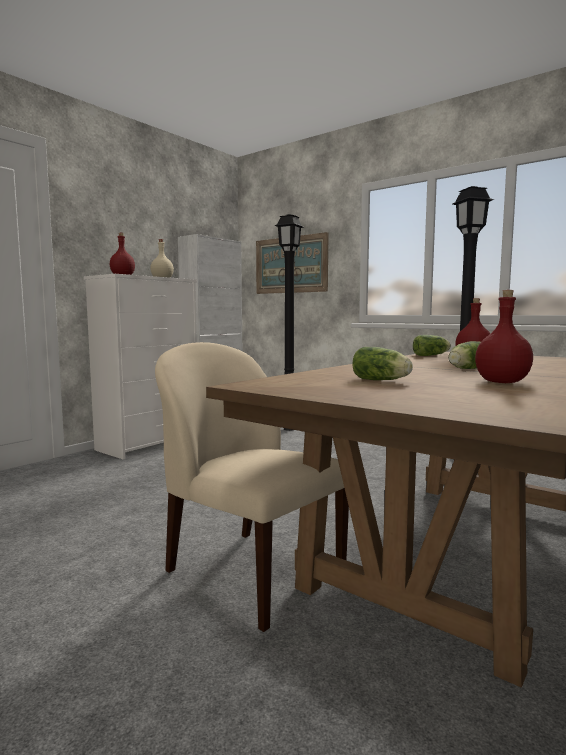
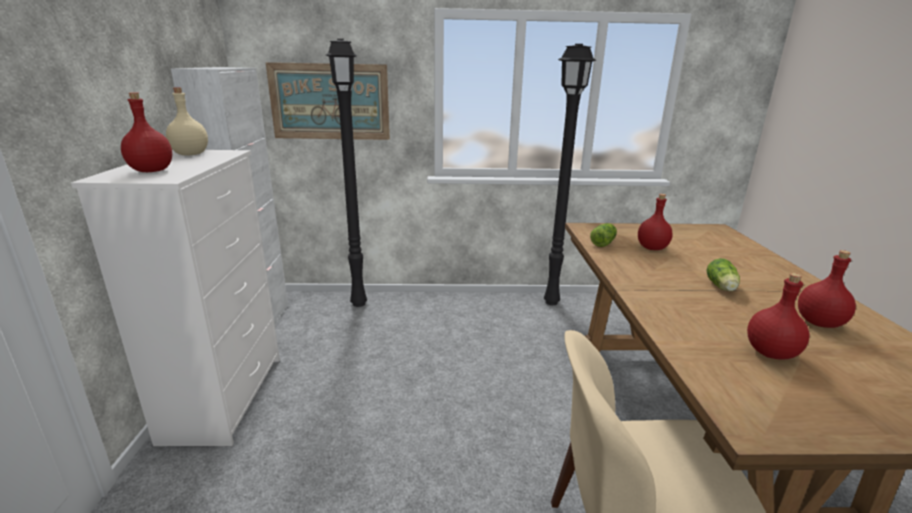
camera: 40 degrees left, 15 degrees up
(382, 380) = (769, 353): lettuce -> red bottle

